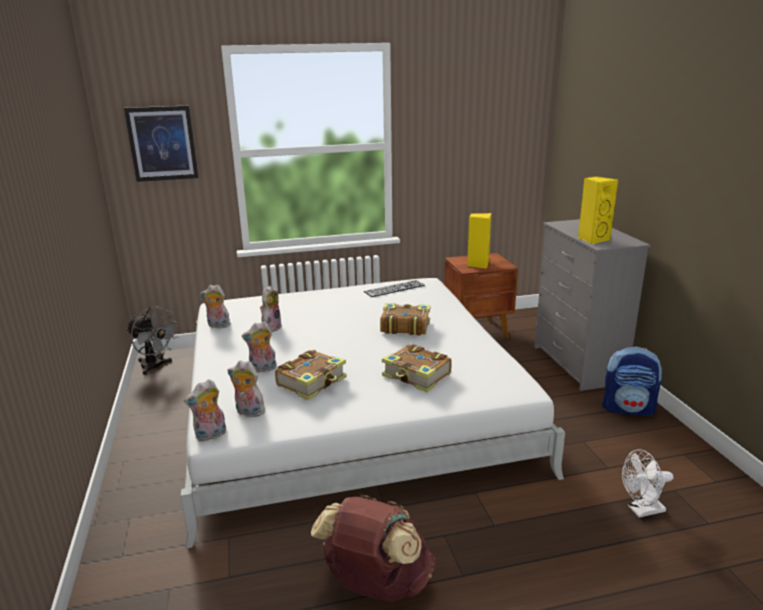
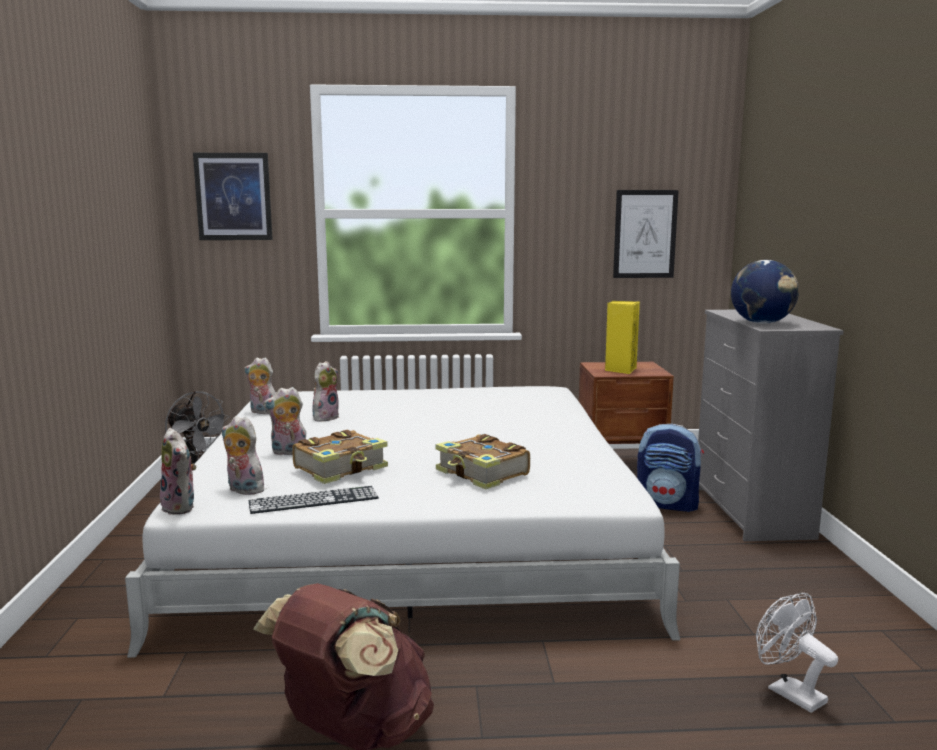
camera: 10 degrees right, 10 degrees down
(210, 435) = (181, 507): plush toy -> plush toy turned 105 degrees counterclockwise
(394, 288) = (503, 392): keyboard -> keyboard (313, 500)
(404, 326) = (494, 427): book -> none
(489, 156) = (645, 234): none -> picture
(592, 239) = (762, 323): yellow speaker -> globe
(628, 409) = (810, 568): backpack -> backpack (667, 504)
(641, 510) = (788, 692): white fan -> white fan turned 60 degrees clockwise

